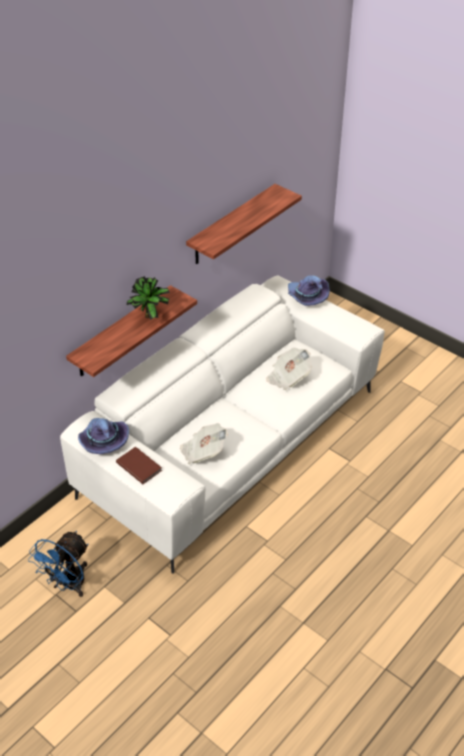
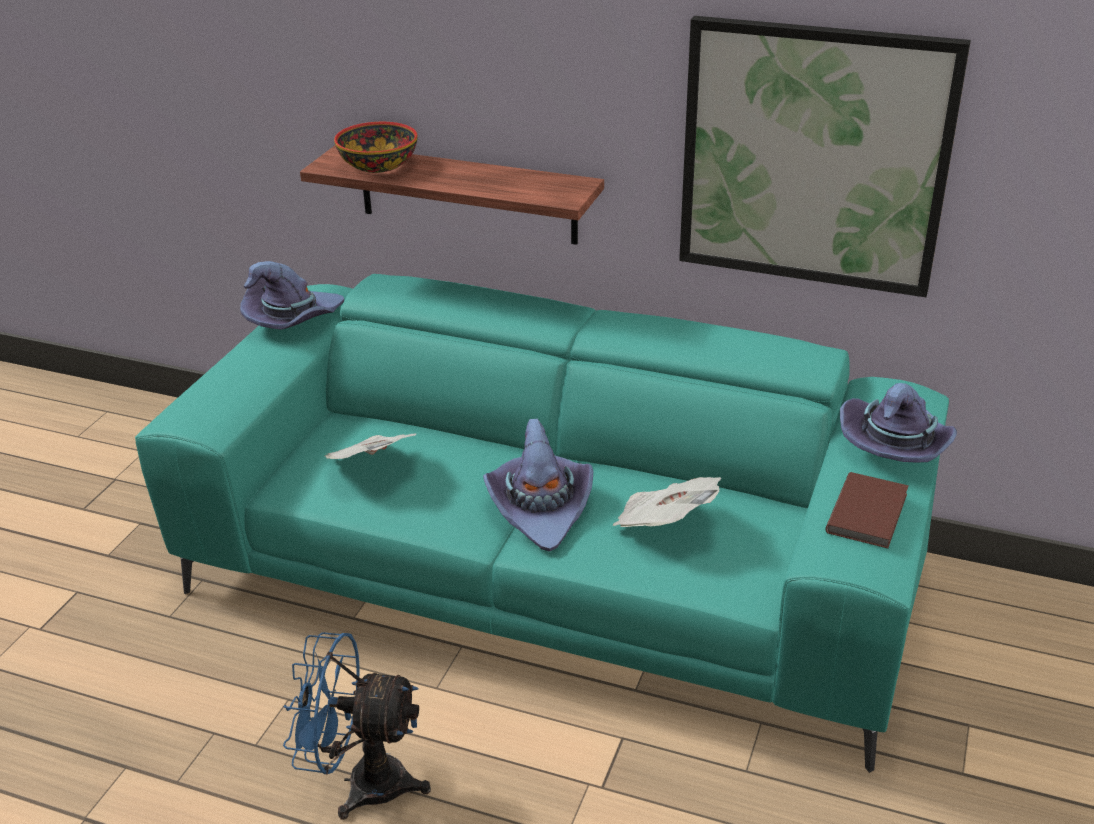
camera: 70 degrees right, 10 degrees down
(68, 585) = (135, 485): blue fan -> blue fan (362, 782)
(105, 346) = (377, 165): none -> bowl
(139, 466) = (242, 367): brown book -> brown book (869, 513)
(150, 317) = (488, 182): potted plant -> none
(230, 442) = (551, 577): white sofa -> turquoise sofa
(232, 225) = (813, 157): shelf -> picture
(259, 408) = (541, 507): none -> purple hat

